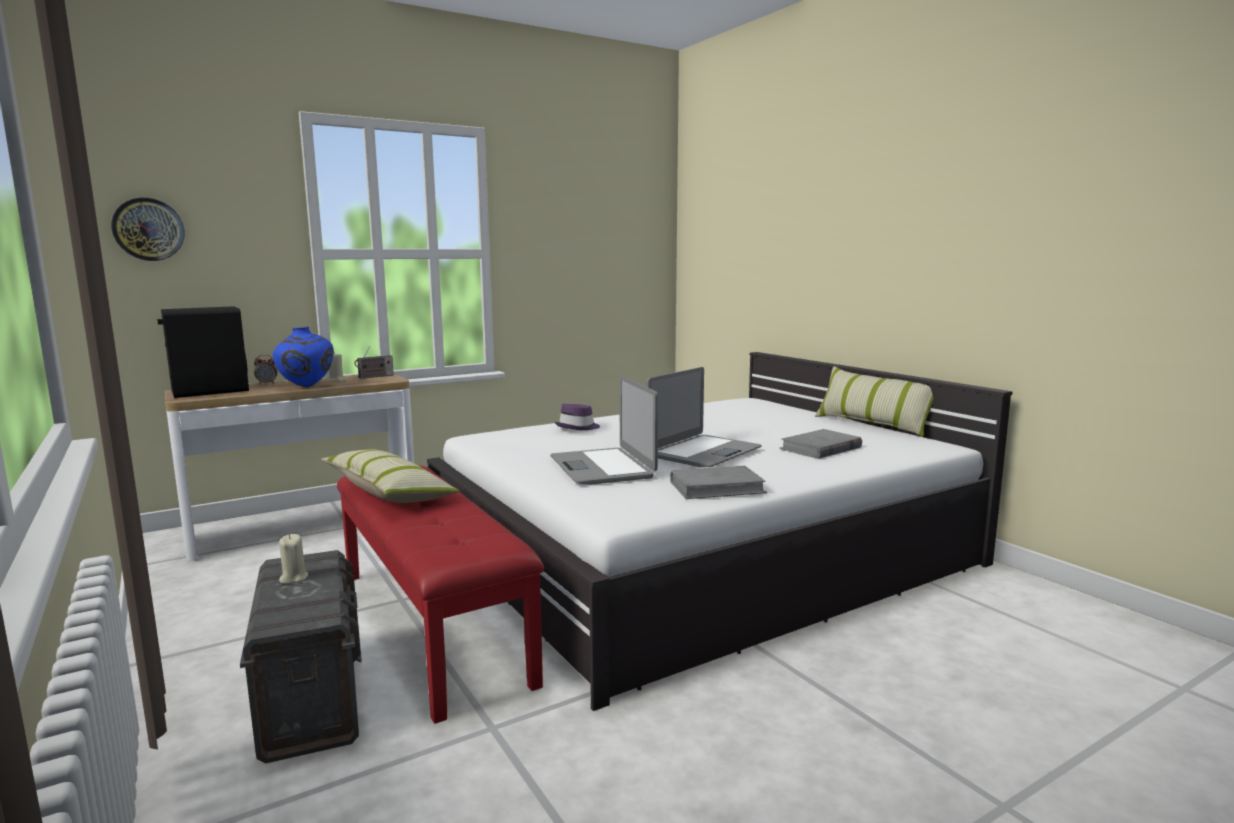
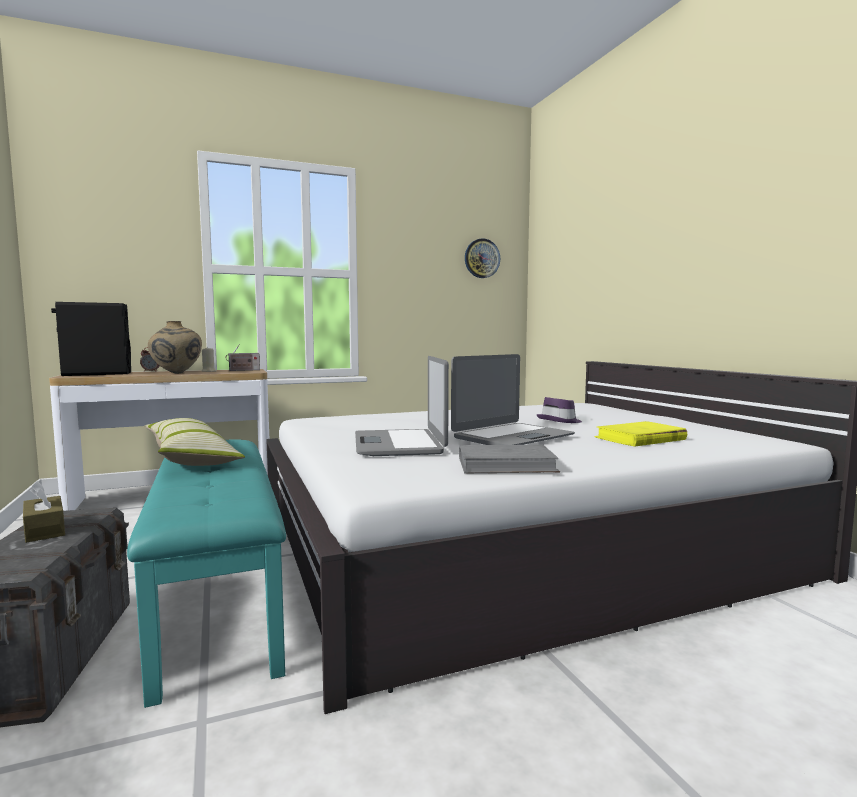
camera: 10 degrees right, 5 degrees down
(148, 229) = (68, 242): wall clock -> wall clock (482, 258)
(293, 578) = (44, 530): beige candle -> brown tissue box
(306, 387) = (176, 373): blue vase -> beige vase
(433, 624) = (219, 593): red bench -> turquoise bench
(578, 427) = (404, 415): purple hat -> purple hat (560, 421)
(820, 448) = (640, 439): grey book -> yellow book
(872, 424) = (704, 423): pillow -> none

